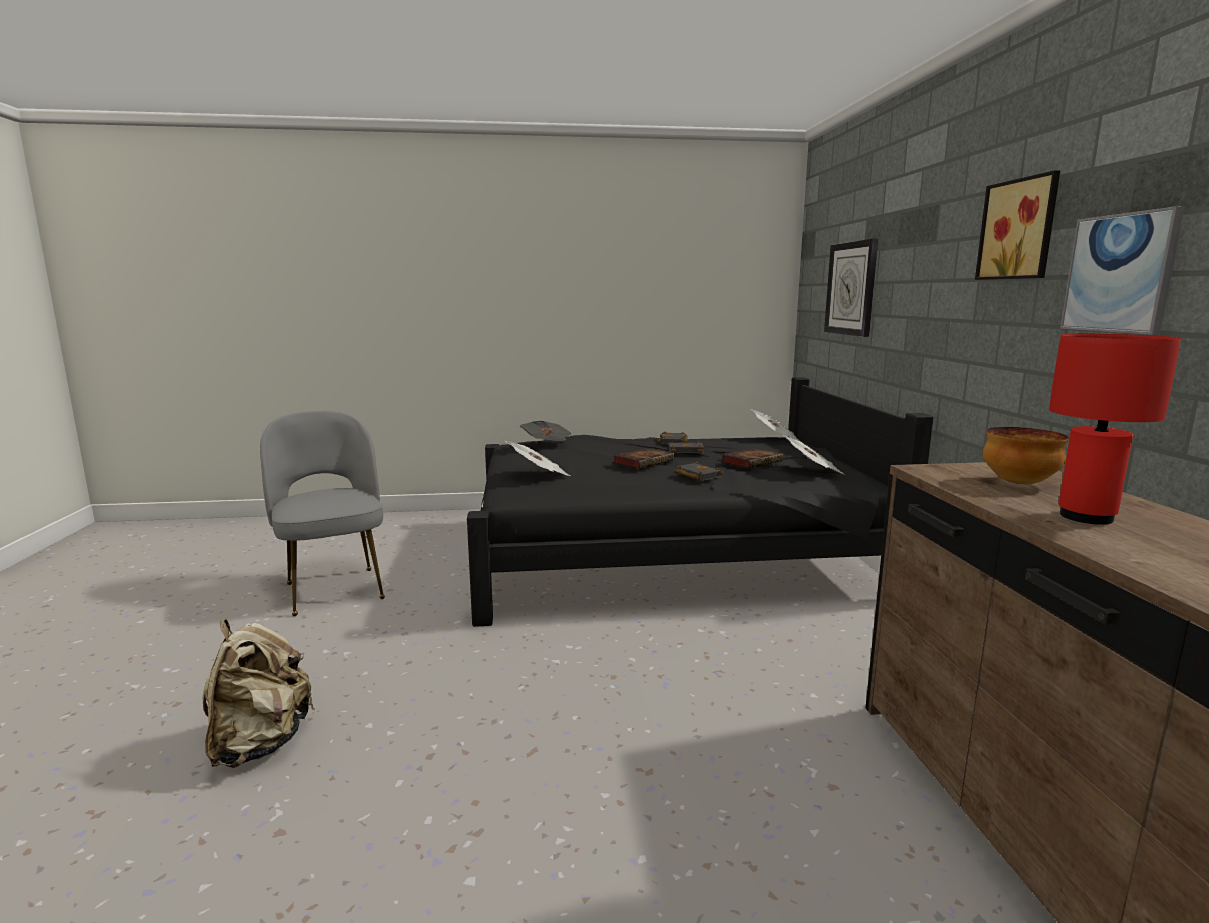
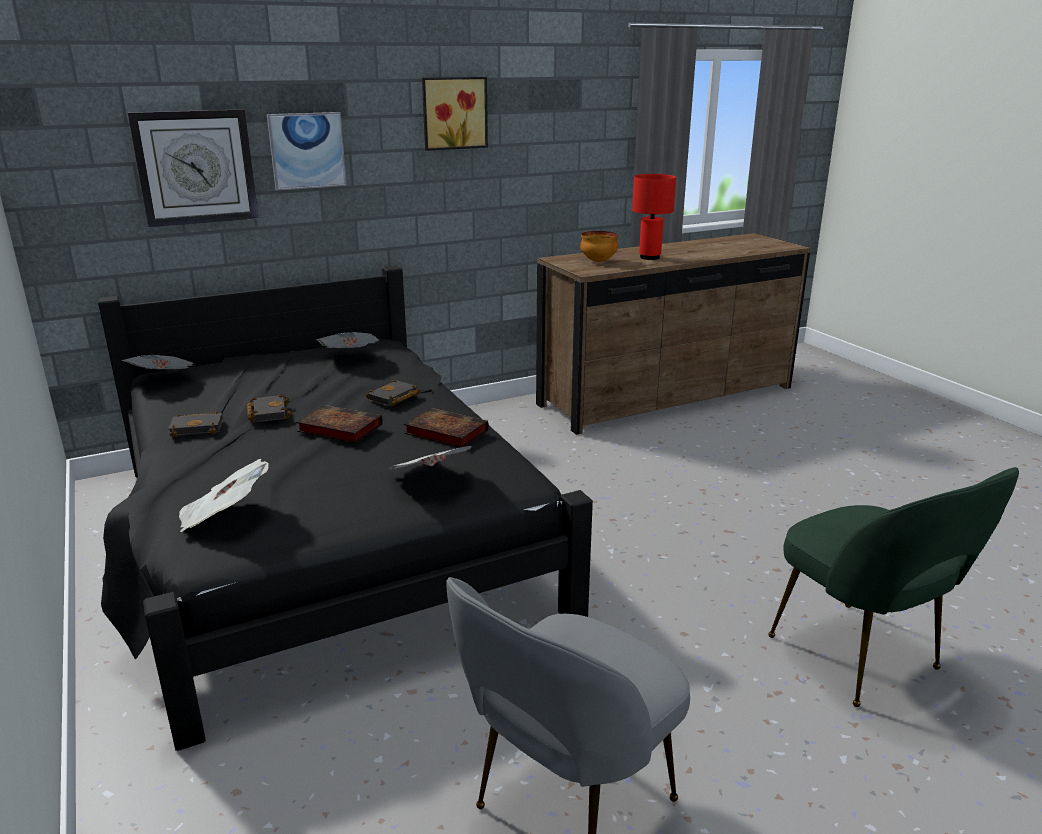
camera: 110 degrees left, 10 degrees up
(260, 743) = (862, 661): beige backpack -> green chair
(752, 462) = (319, 379): book -> book (444, 432)
(1120, 273) = (533, 143): picture -> picture (307, 150)

